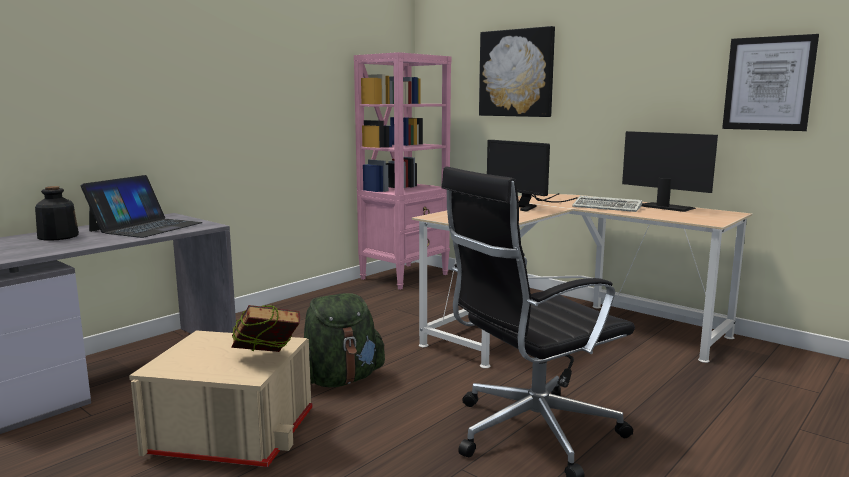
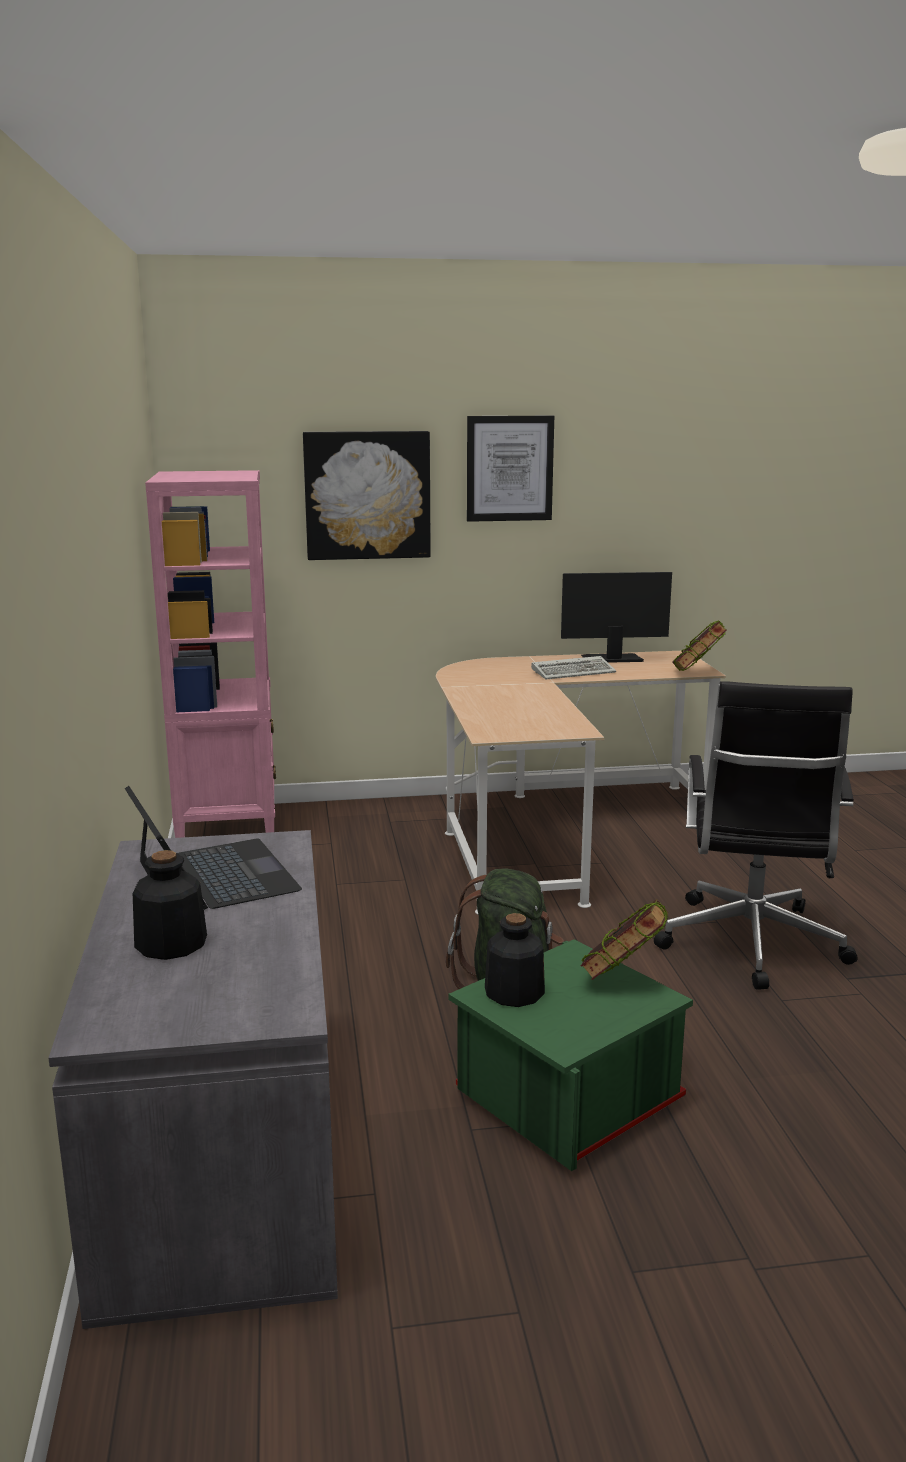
camera: 50 degrees left, 5 degrees up
(213, 342) = (513, 992): none -> bottle
(232, 433) = (565, 1097): beige storage box -> green storage box
(527, 206) = (505, 690): monitor -> none
(700, 222) = (697, 673): none -> book
(768, 83) = (692, 510): picture -> picture (509, 468)

